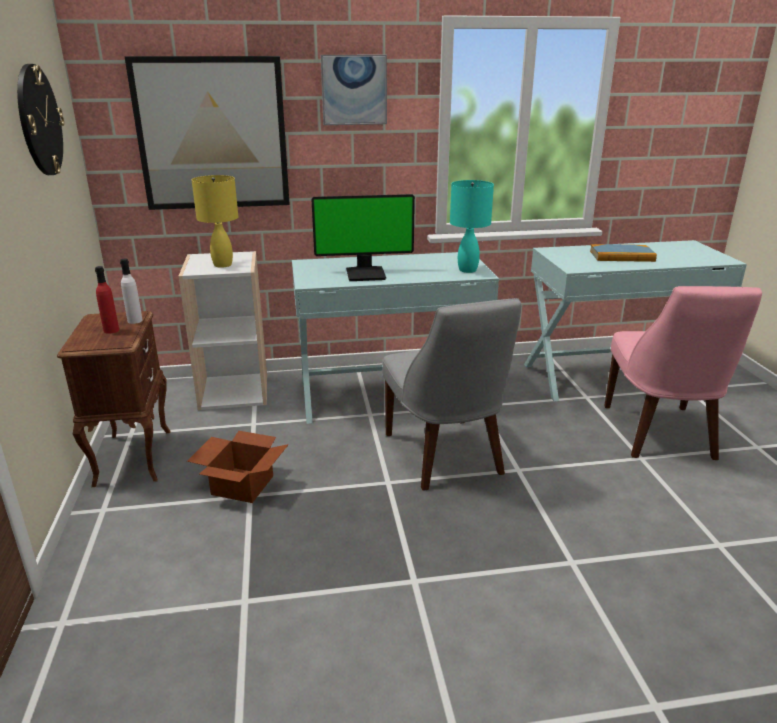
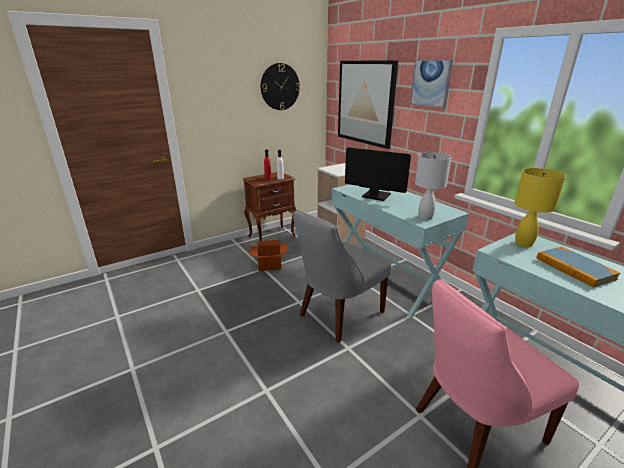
camera: 65 degrees right, 0 degrees up
(222, 264) = (341, 170): yellow table lamp -> yellow table lamp (523, 243)
(366, 274) = (375, 196): monitor -> monitor turned 150 degrees clockwise
(467, 270) = (425, 217): turquoise table lamp -> white table lamp

